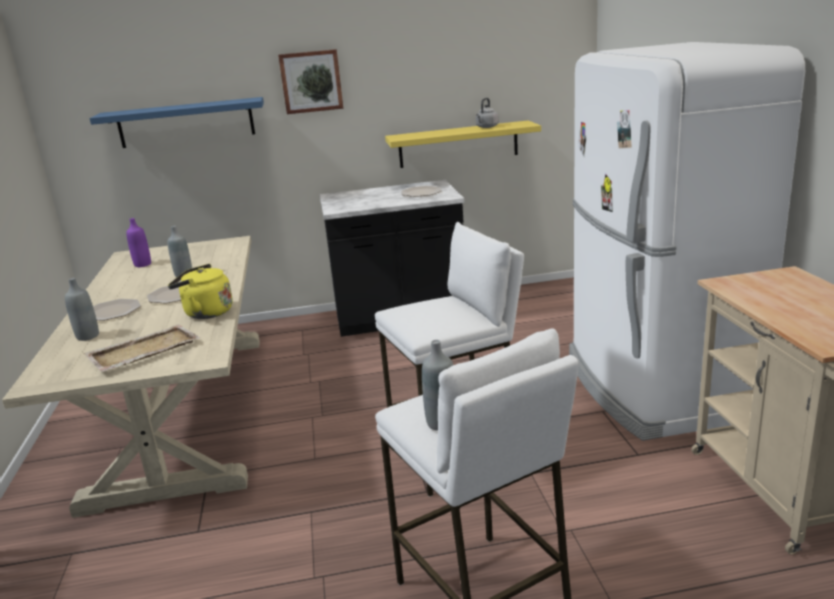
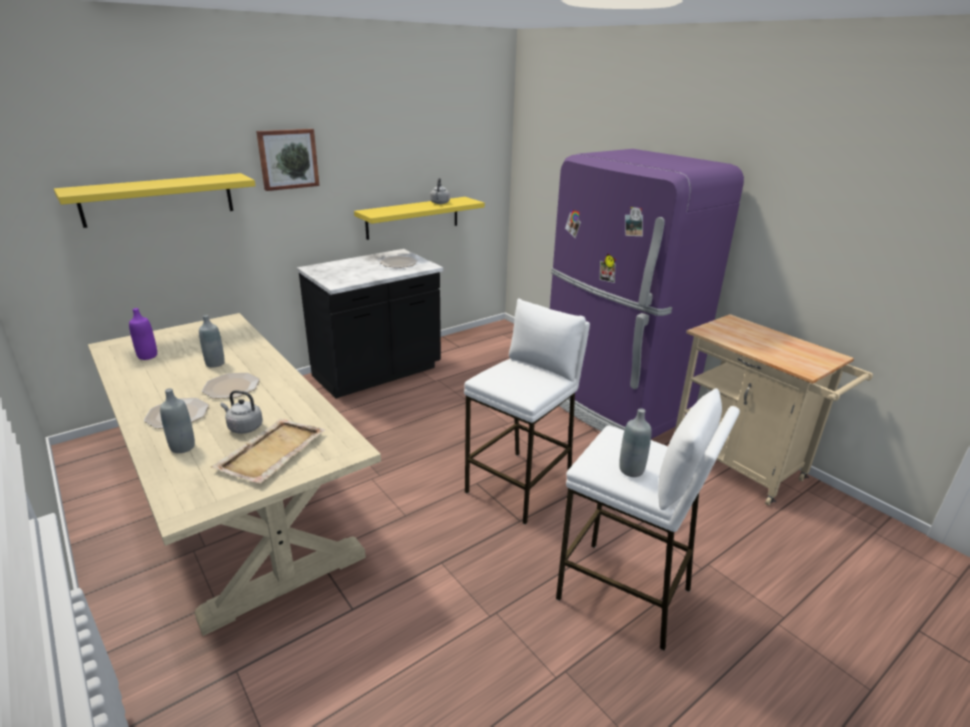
camera: 30 degrees left, 5 degrees up
(146, 328) = (244, 427): none -> grey kettle
(186, 122) = (158, 199): blue shelf -> yellow shelf
(205, 313) = (292, 402): yellow kettle -> none
(653, 387) = (612, 405): white fridge -> purple fridge

